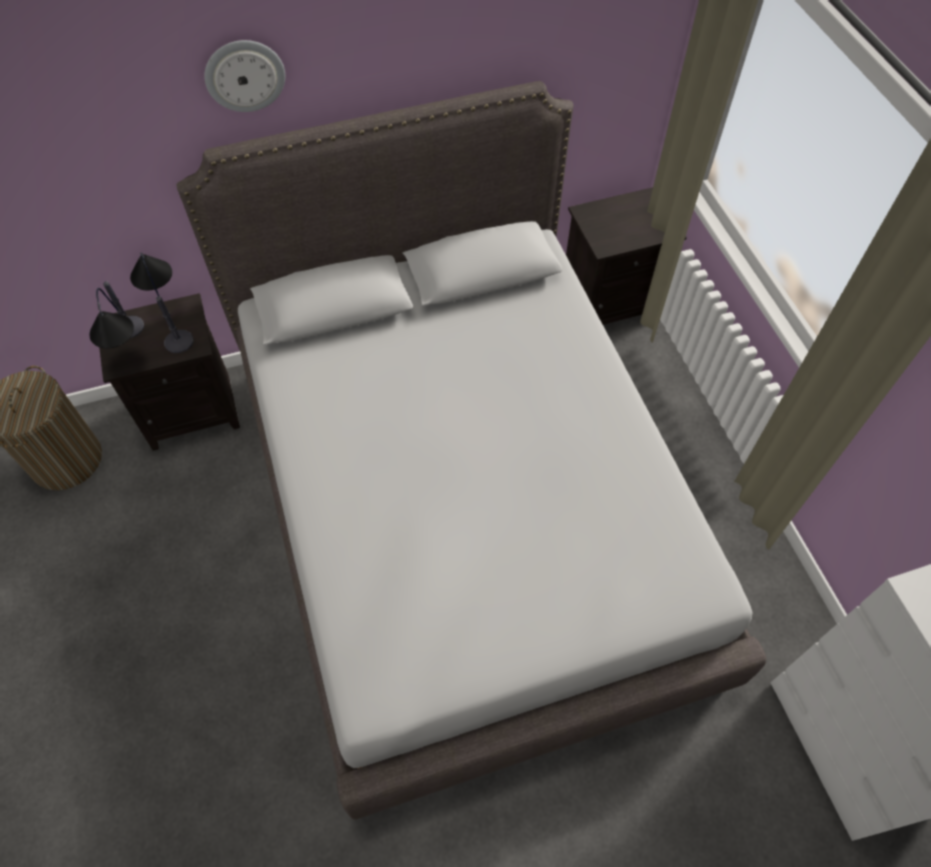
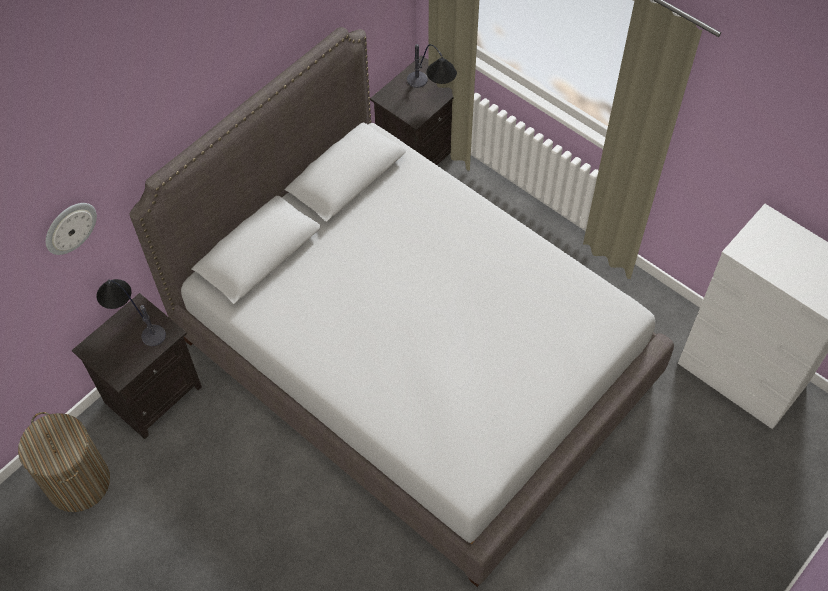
camera: 30 degrees left, 0 degrees up
(130, 350) = (120, 360): table lamp -> table lamp (432, 91)
(245, 75) = (160, 117): wall clock -> wall clock (69, 227)

